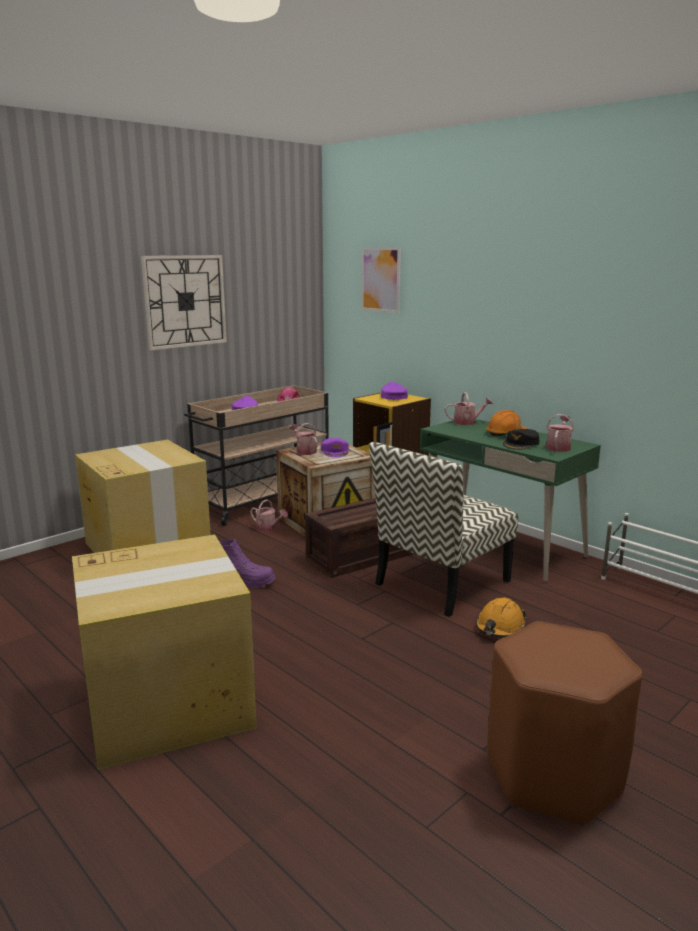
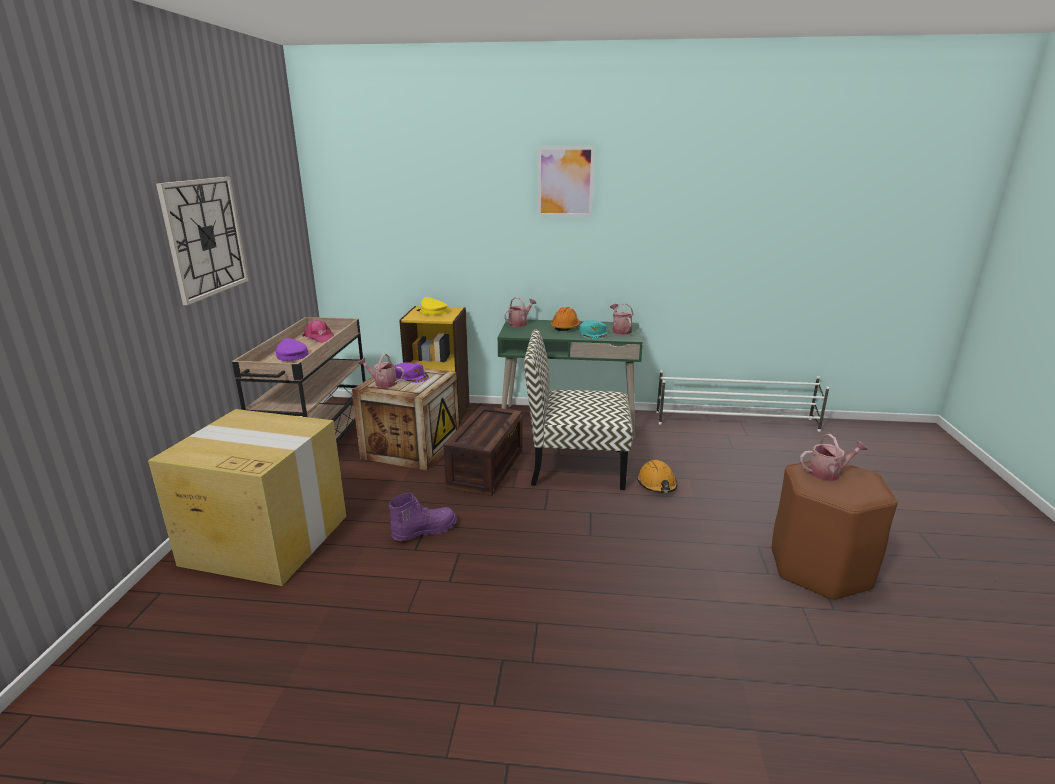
camera: 40 degrees left, 5 degrees up
(170, 702) = (535, 671): cardboard box -> none
(268, 528) = (367, 472): watering can -> watering can (828, 473)
(380, 279) = (388, 195): picture -> picture (565, 182)
(393, 397) = (432, 311): purple cap -> yellow cap
(441, 583) = (575, 466): chair -> chair turned 90 degrees clockwise
(521, 444) = (593, 333): black cap -> turquoise cap

